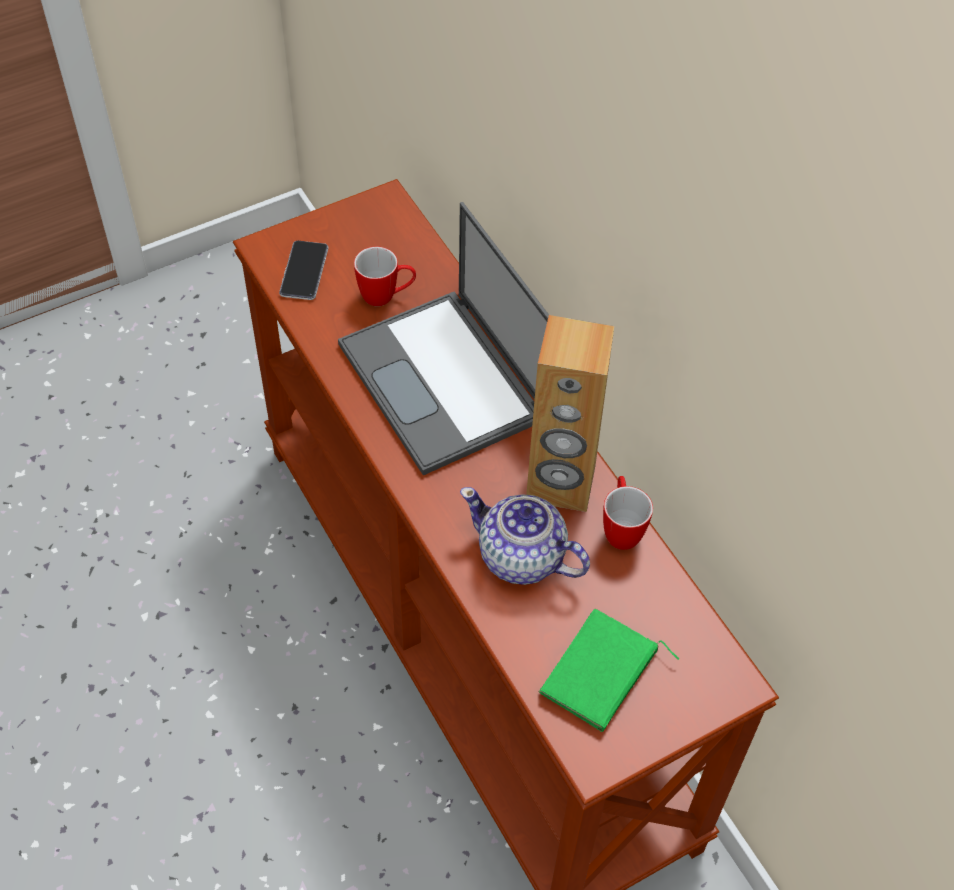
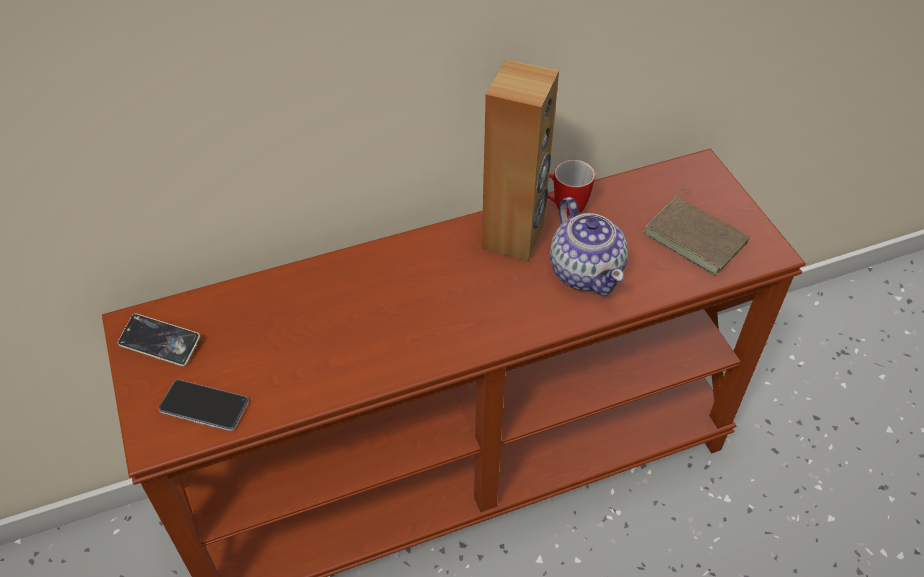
camera: 80 degrees left, 5 degrees down
(369, 225) = (160, 343): none -> phone
(386, 296) = (265, 337): mug -> none
(446, 382) = (386, 301): laptop -> none
(522, 557) = (586, 271): teapot -> teapot turned 60 degrees counterclockwise
(602, 675) = (697, 237): green book -> brown book

